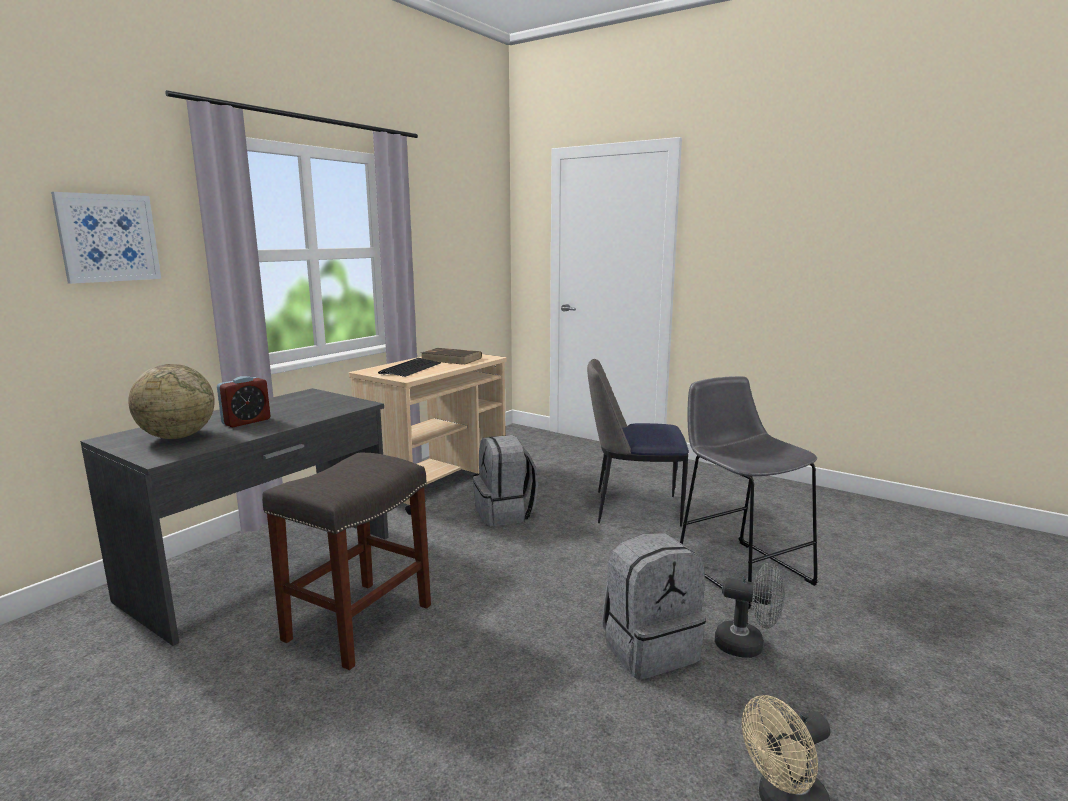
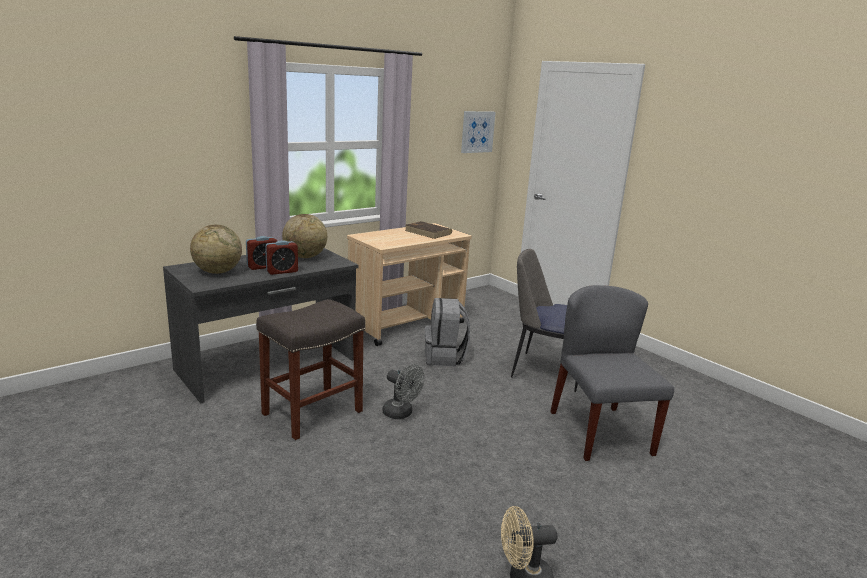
camera: 15 degrees right, 5 degrees up
(108, 238) = (191, 135): picture -> picture (477, 132)
(279, 424) = (282, 271): none -> alarm clock
(303, 403) = (305, 257): none -> globe
(410, 369) = (392, 237): keyboard -> none
(649, 648) = (495, 470): grey backpack -> none
(739, 569) = (600, 432): grey stool -> grey chair
(747, 645) = (567, 484): grey fan -> grey fan (401, 414)

